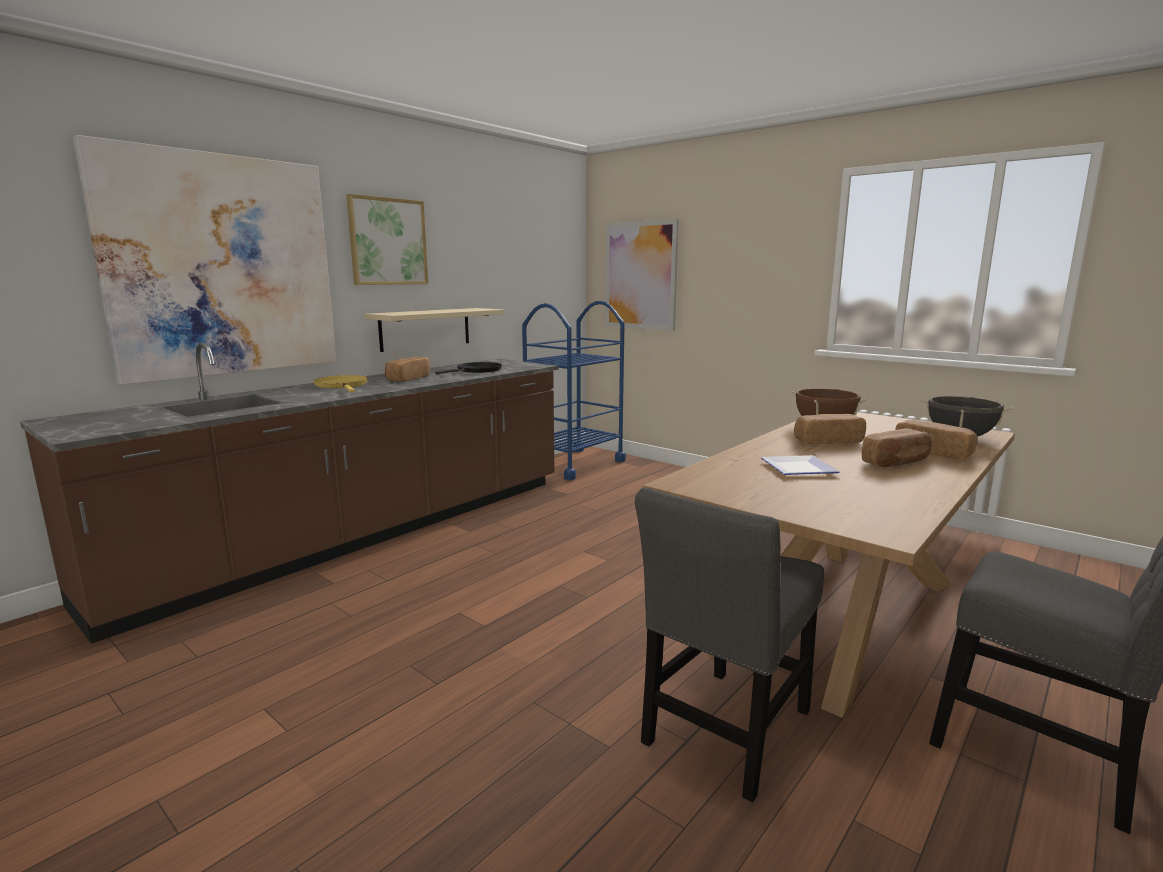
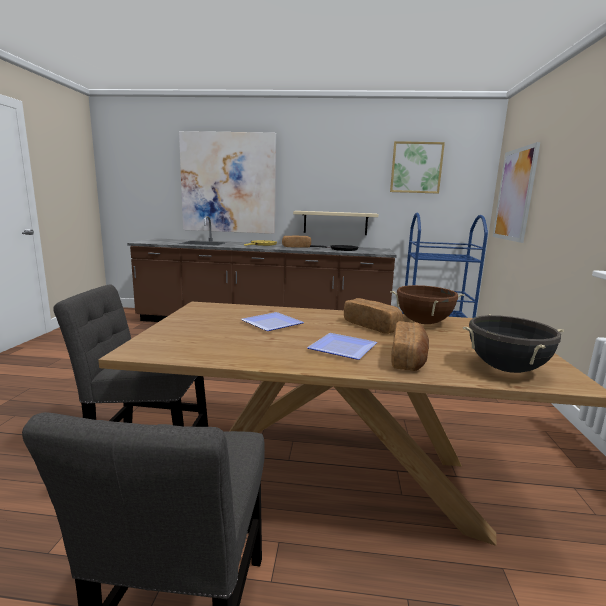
camera: 55 degrees right, 0 degrees up
(388, 242) = (316, 171): picture -> picture (416, 167)
(897, 462) = (341, 348): bread -> plate

